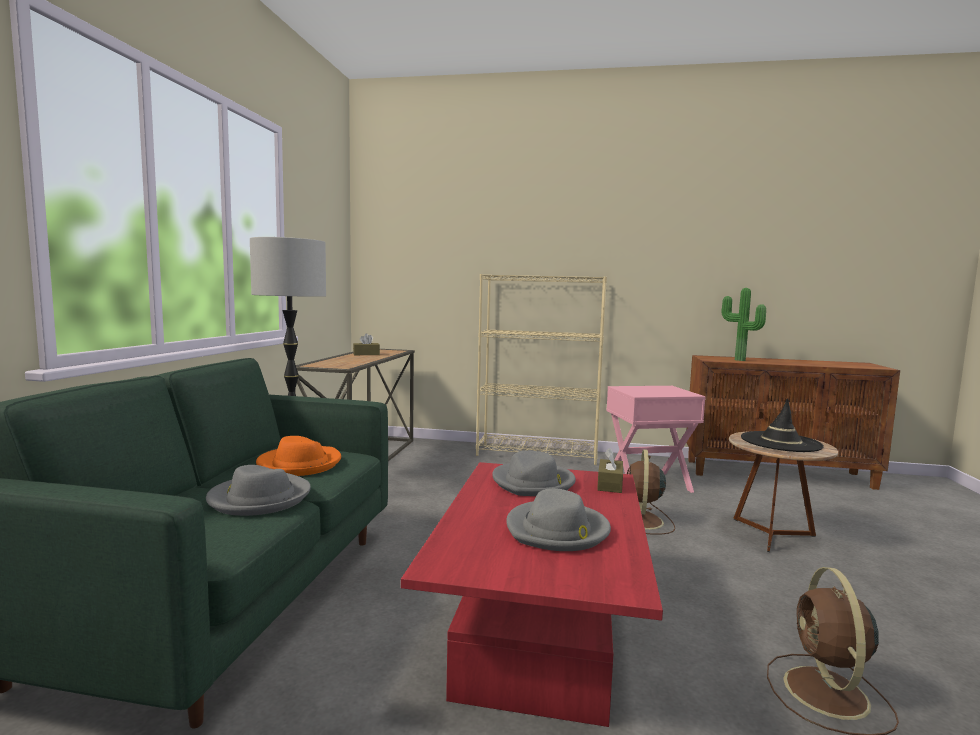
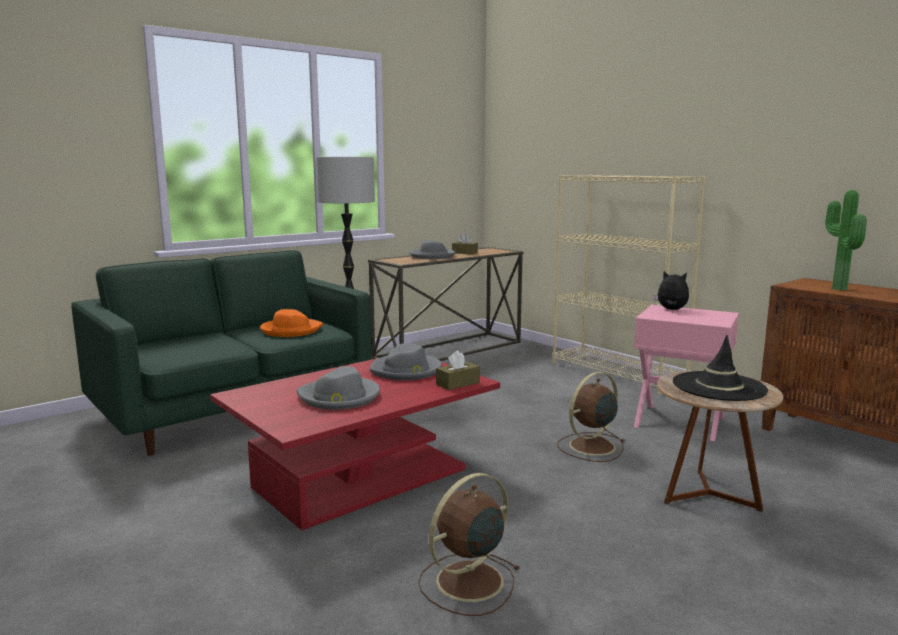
camera: 40 degrees right, 5 degrees up
(260, 498) = (230, 343): grey hat -> grey hat (432, 256)
(633, 388) = (671, 310): none -> plush toy

